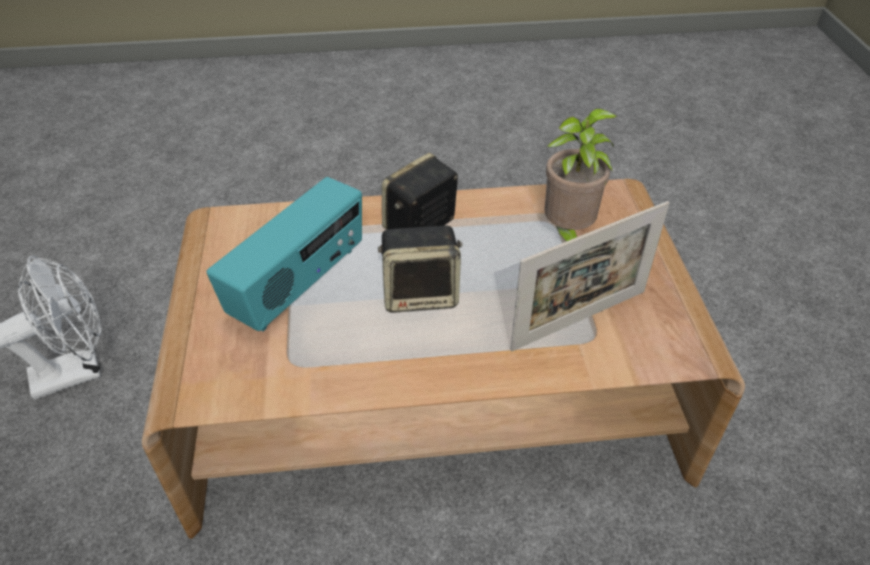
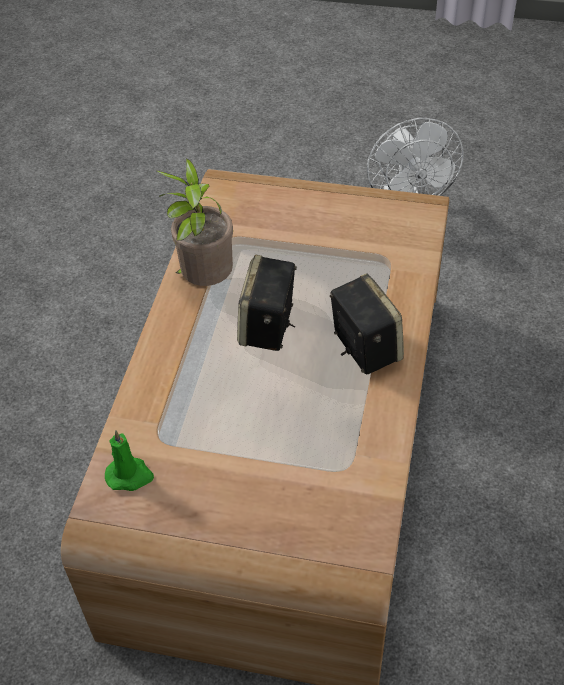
camera: 110 degrees right, 5 degrees up
(299, 284) = (315, 251): radio -> none
(567, 233) = (308, 470): potted plant -> potted plant (205, 281)
(579, 319) = (184, 434): picture frame -> none
(647, 344) = (130, 475): none -> green candle

